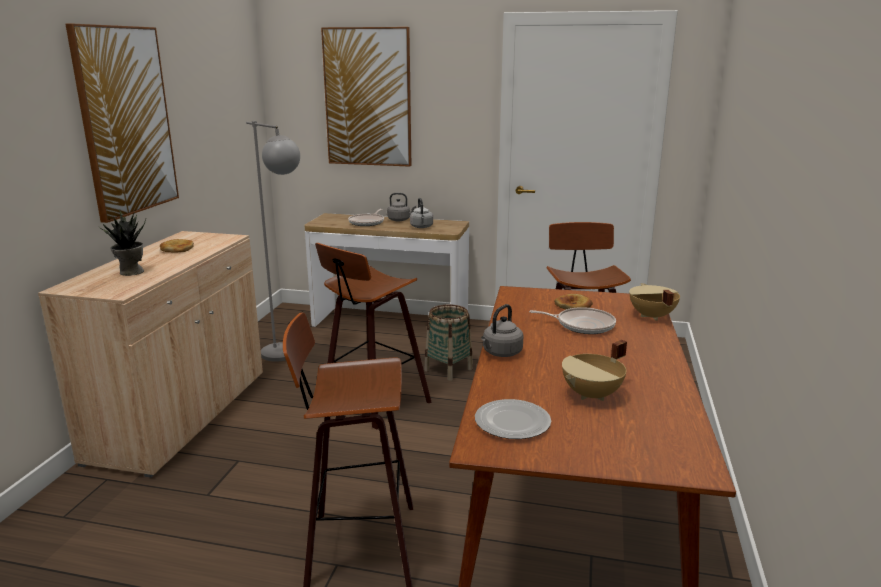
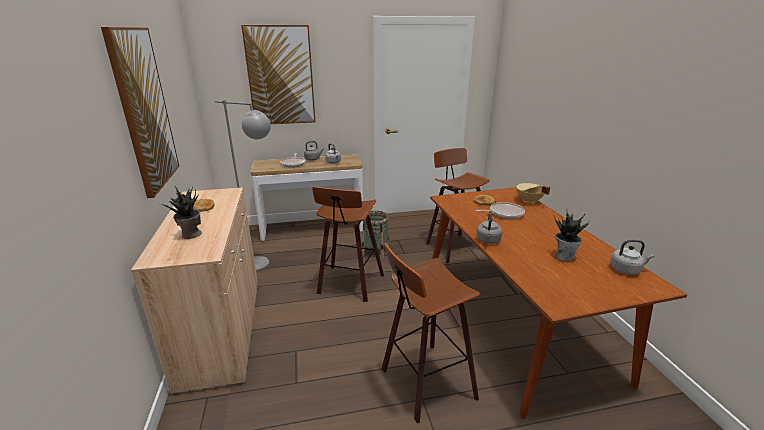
camera: 25 degrees left, 5 degrees up
(513, 423) = (551, 285): plate -> none
(592, 395) = (564, 256): beige cooking pot -> potted plant
(674, 435) = (626, 269): none -> grey kettle

